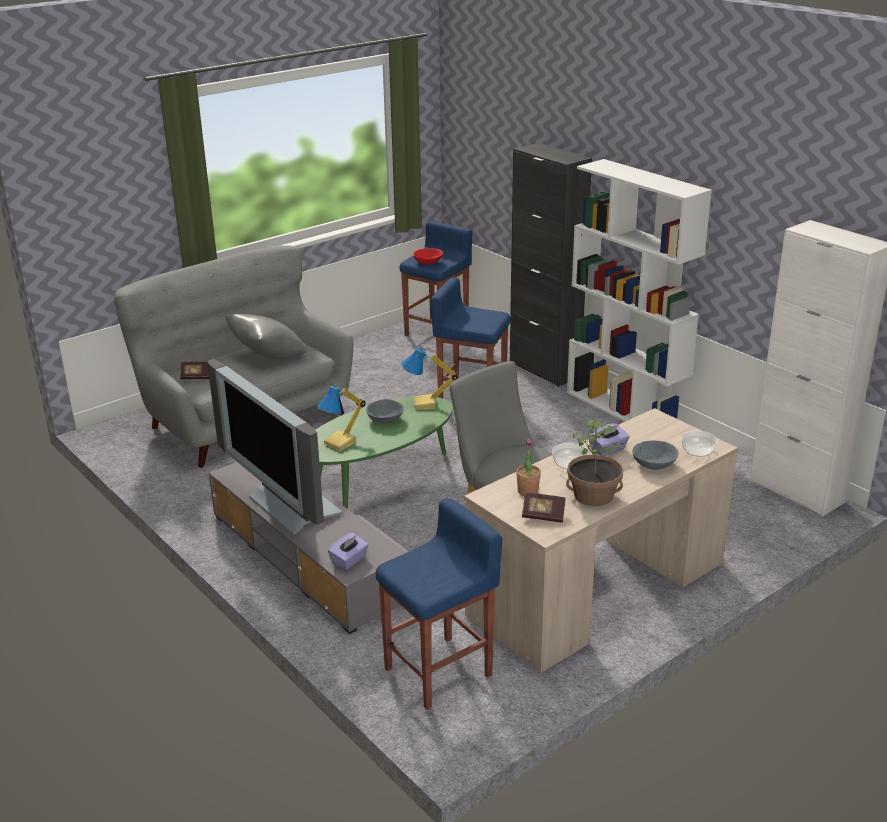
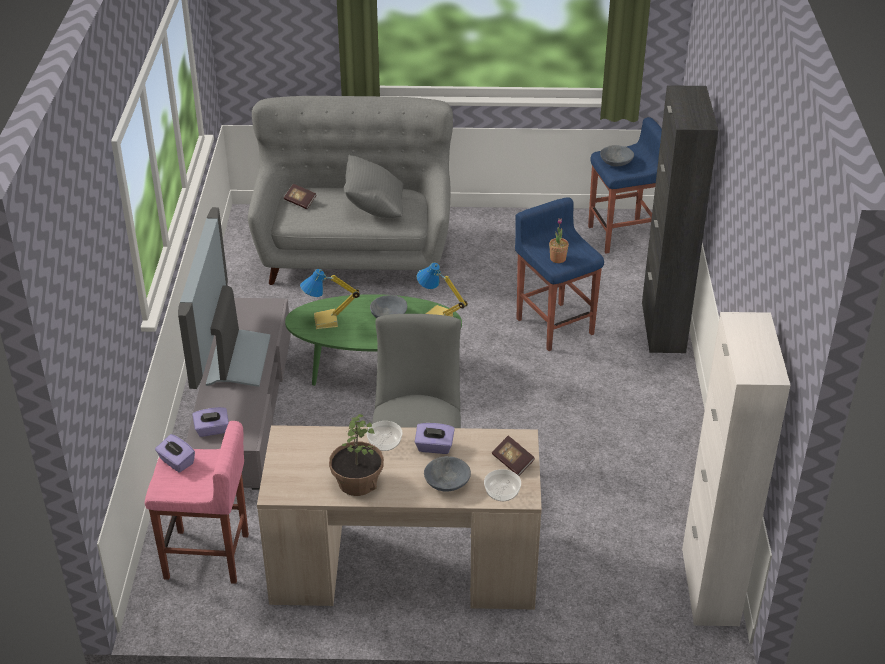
camera: 40 degrees right, 10 degrees up
(407, 568) = (176, 462): none -> purple tissue box
(428, 262) = (616, 163): red bowl -> grey bowl
(440, 671) = (208, 557): blue stool -> pink stool
(528, 491) = (317, 449): potted plant -> potted plant (558, 258)
(543, 515) = (296, 476): book -> book (512, 462)
(626, 410) = (676, 411): white bookcase -> none

